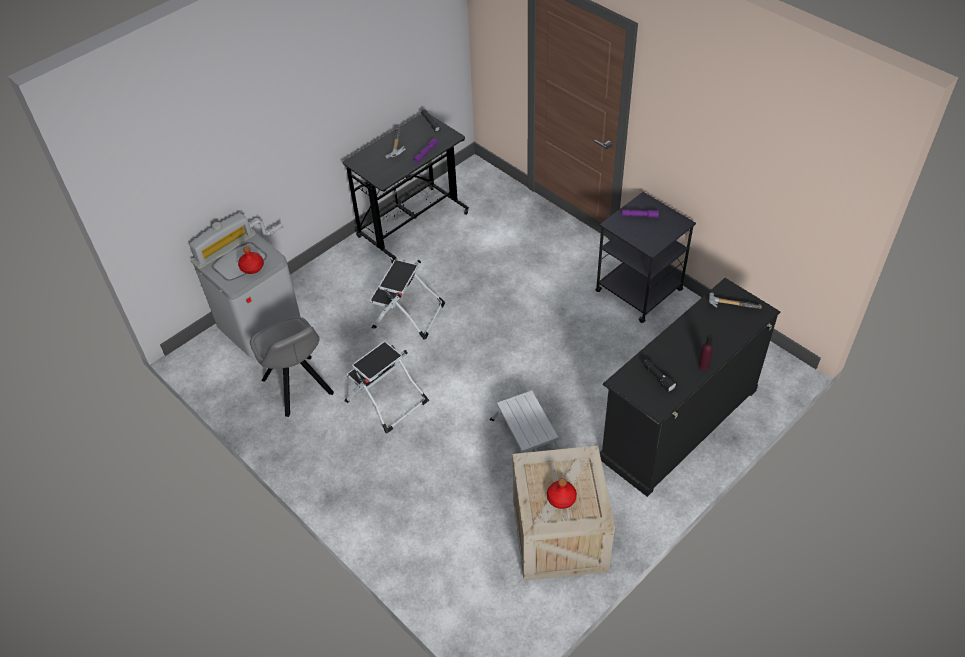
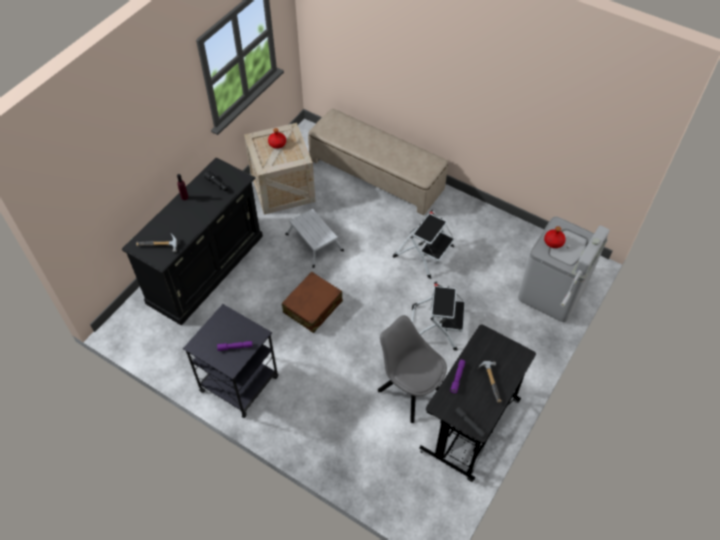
camera: 165 degrees right, 5 degrees up
(298, 387) = (492, 251): grey chair -> grey chair (409, 391)
(406, 534) = (377, 174): none -> beige bench
(544, 354) = (313, 307): none -> brown suitcase

